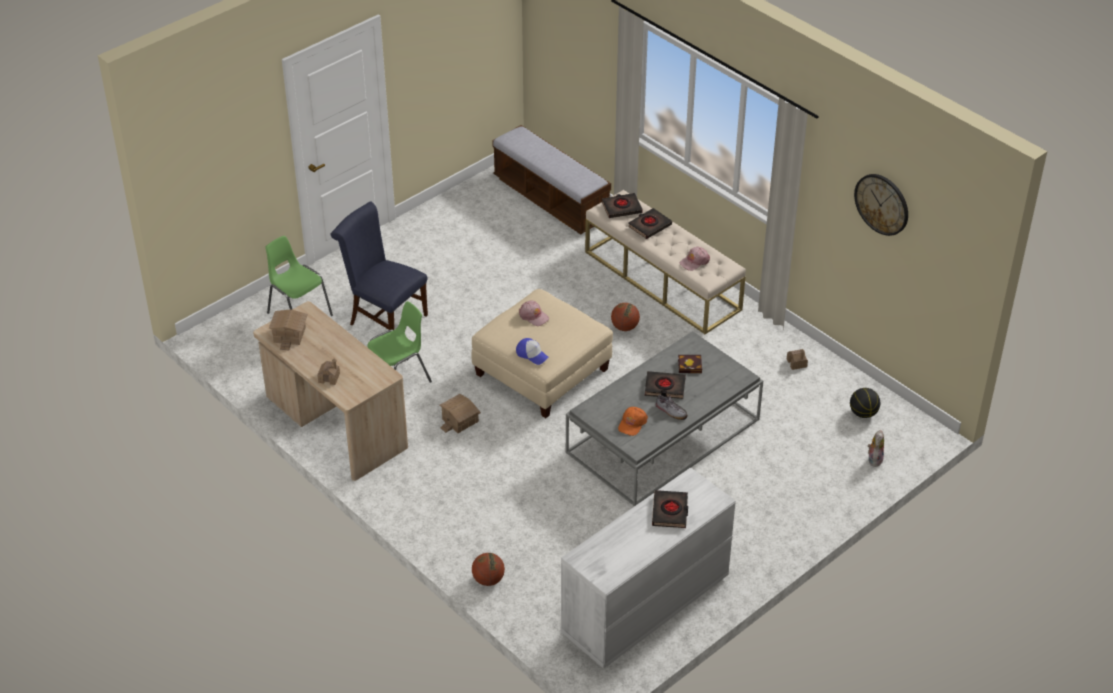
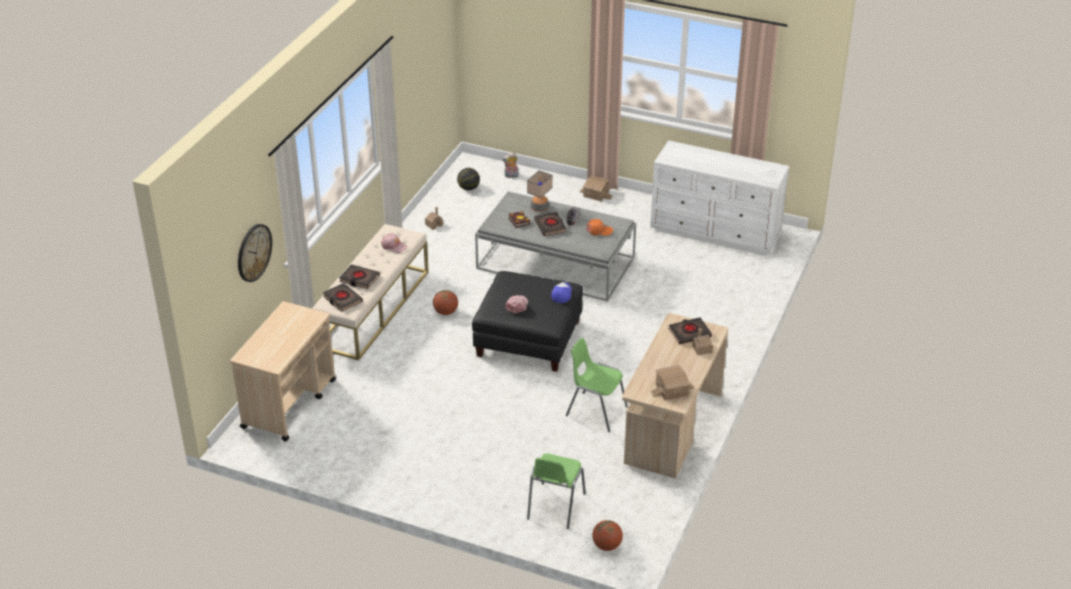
camera: 115 degrees left, 5 degrees down
(384, 318) = (524, 449): blue chair -> none
(461, 421) = (614, 362): toy house -> toy house (596, 194)
(488, 580) = (754, 299): basketball -> basketball (607, 545)
(542, 371) = (528, 338): beige ottoman -> black ottoman
(551, 199) = (289, 403): bench -> beige cart
(670, 512) = (700, 159): black book -> black book (689, 333)
(708, 391) = (539, 208): none -> table lamp
(882, 204) = (414, 55): wall clock -> wall clock (253, 252)

